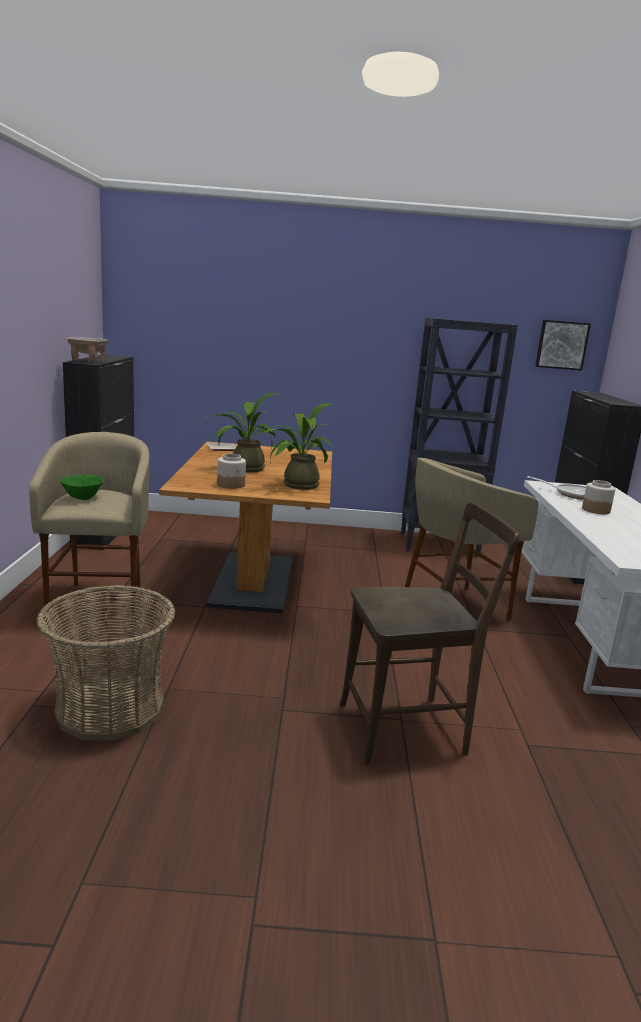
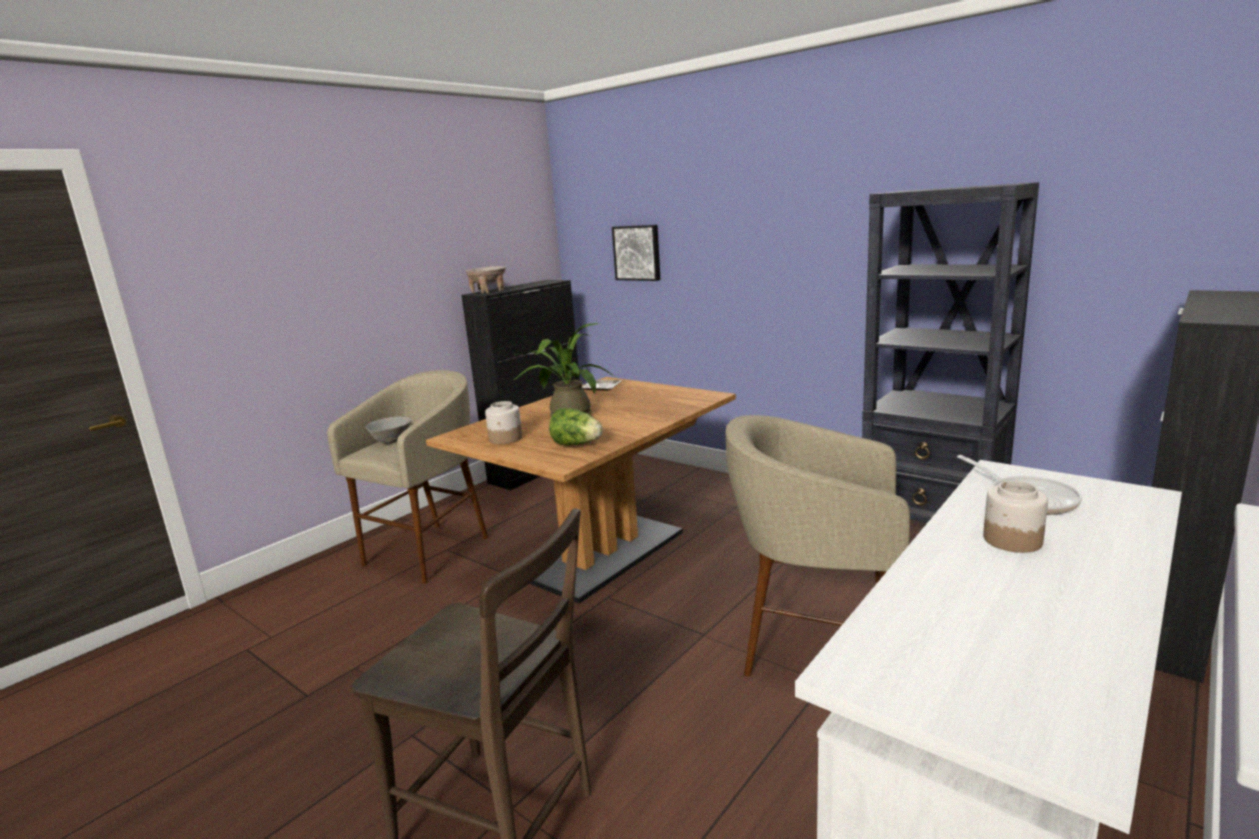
camera: 40 degrees right, 0 degrees up
(83, 497) = (392, 441): green bowl -> grey bowl
(110, 708) = (286, 673): basket -> none
(296, 485) = (577, 445): potted plant -> lettuce
(561, 345) = (1174, 205): picture -> picture (637, 253)

